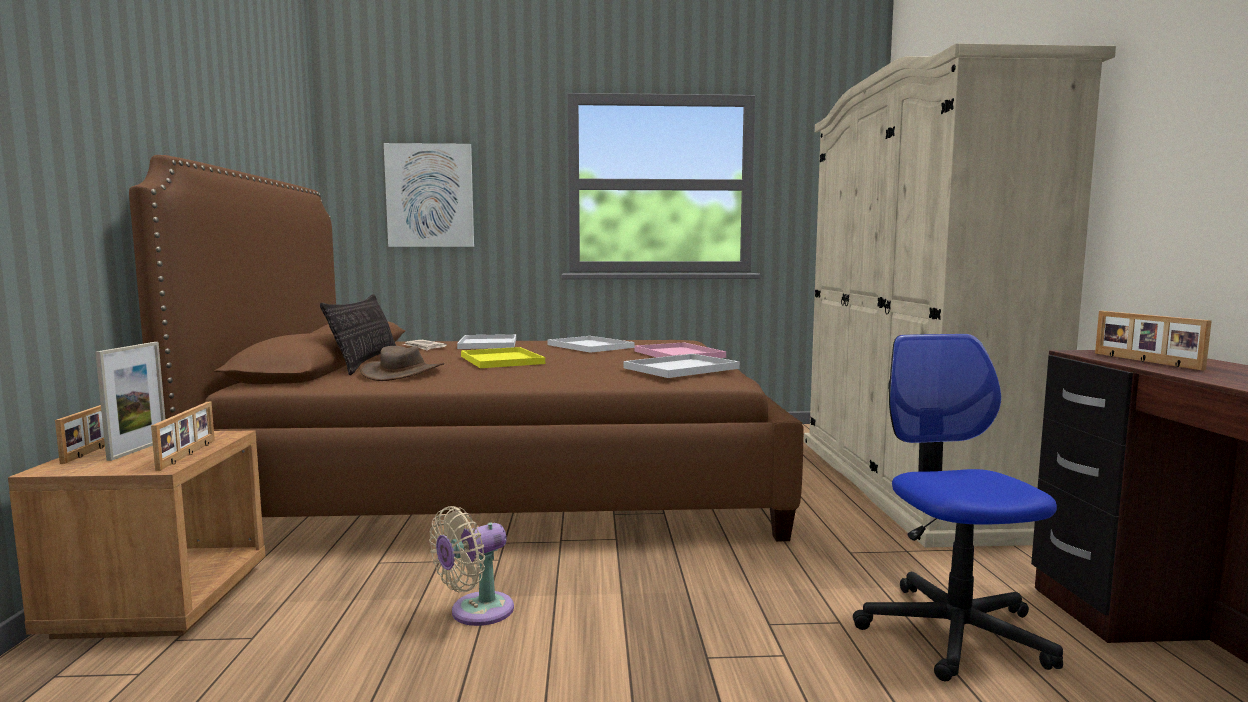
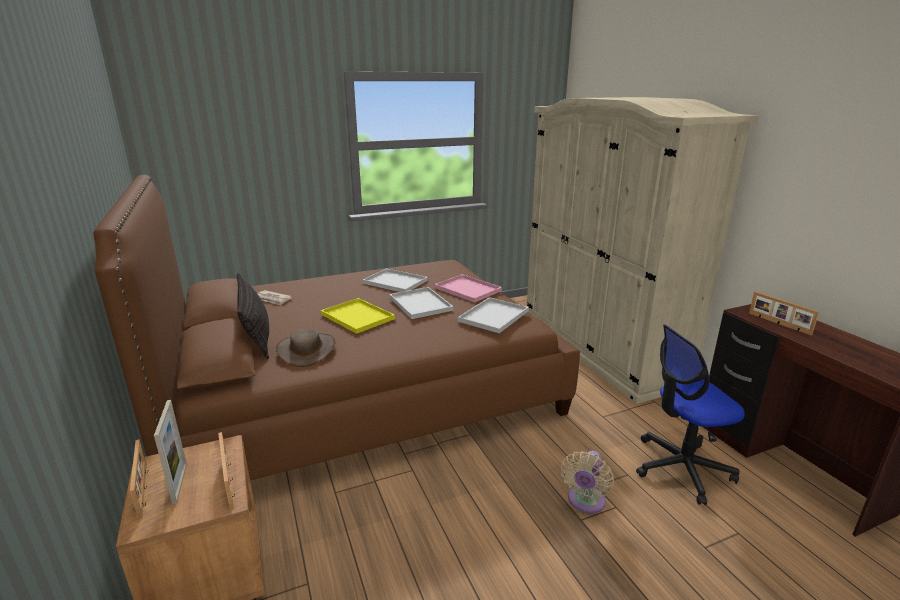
camera: 20 degrees left, 15 degrees up
(430, 196) = (236, 162): picture -> none
(476, 612) = (433, 520): beige fan -> beige fan (585, 502)
(489, 344) = (317, 287): white tray -> white tray (421, 304)
(953, 632) = (681, 468): office chair -> office chair turned 75 degrees counterclockwise

